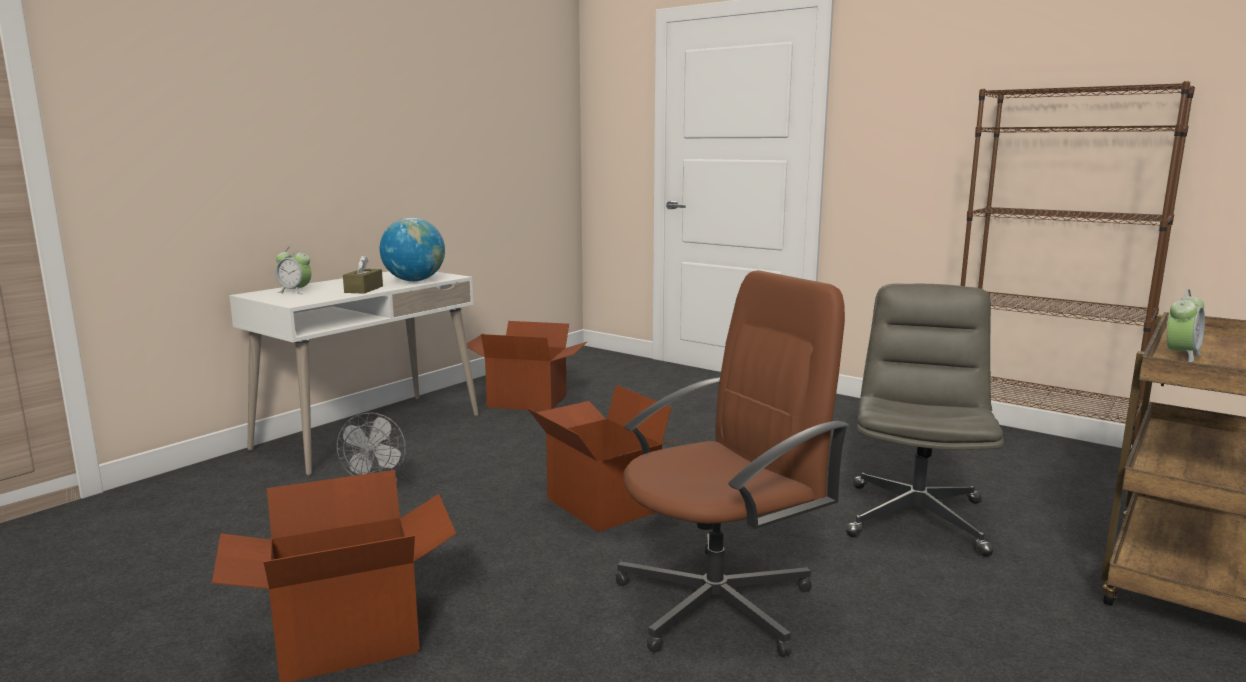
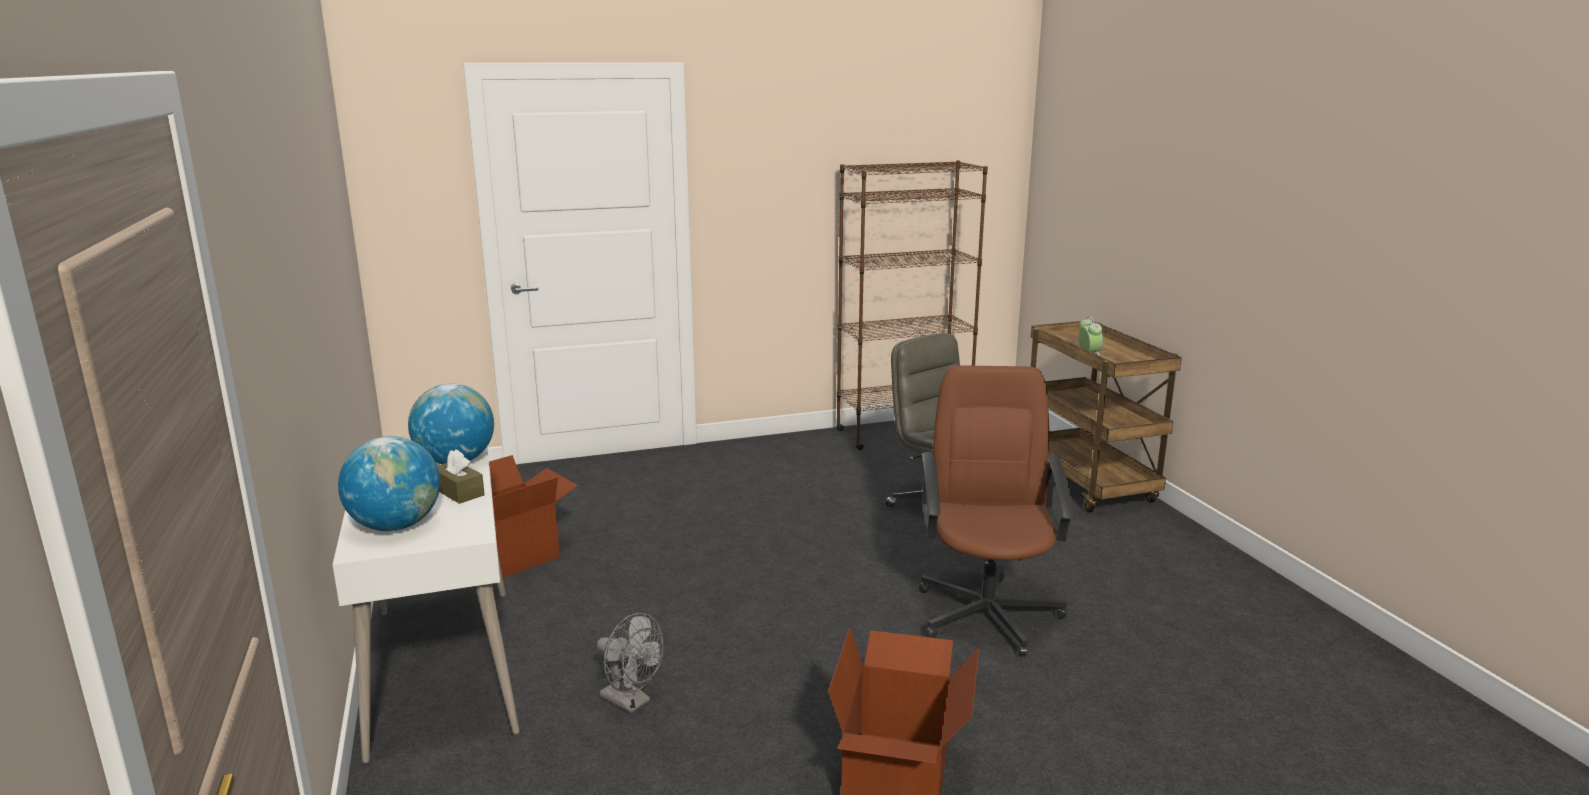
camera: 55 degrees left, 5 degrees up
(295, 291) = (396, 526): alarm clock -> globe
(601, 505) = (798, 603): cardboard box -> none

